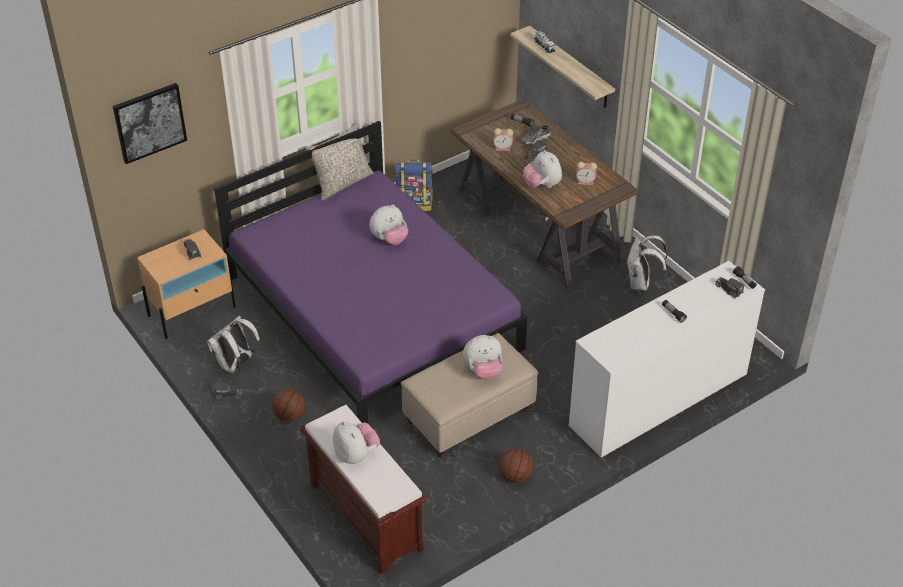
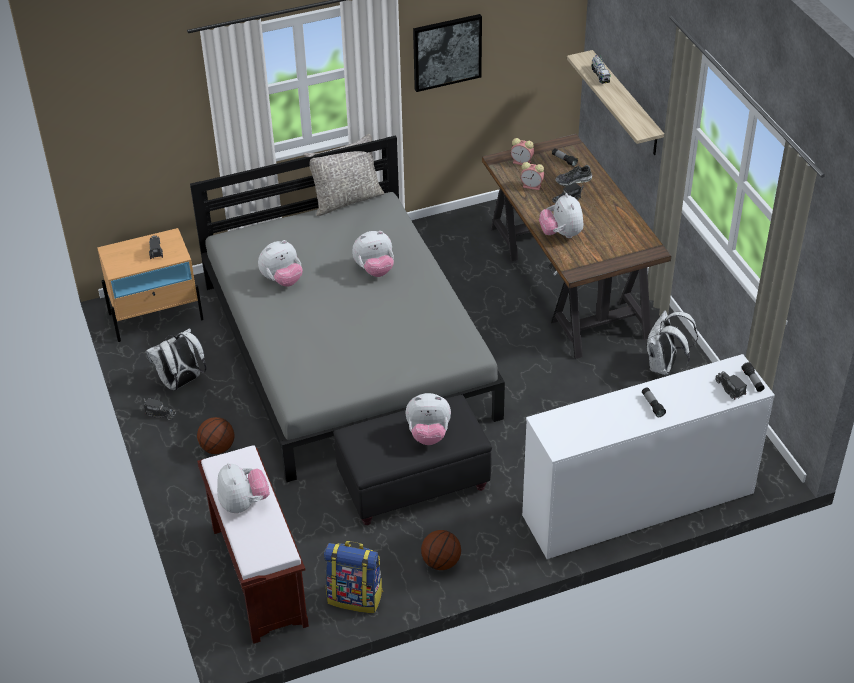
camera: 15 degrees right, 0 degrees up
(149, 122) = (119, 100): picture -> picture (447, 52)
(312, 260) = (282, 280): none -> plush toy
(373, 312) = (348, 349): purple bed -> grey bed
(414, 204) = (436, 236): backpack -> backpack (355, 597)
(470, 415) = (414, 483): beige ottoman -> black ottoman
(586, 182) = (613, 238): alarm clock -> alarm clock (522, 162)

